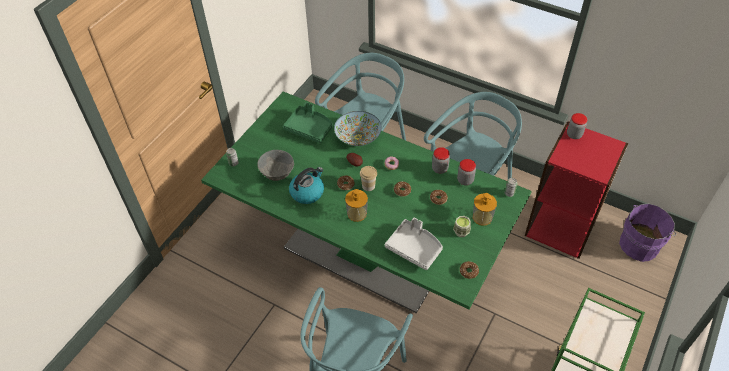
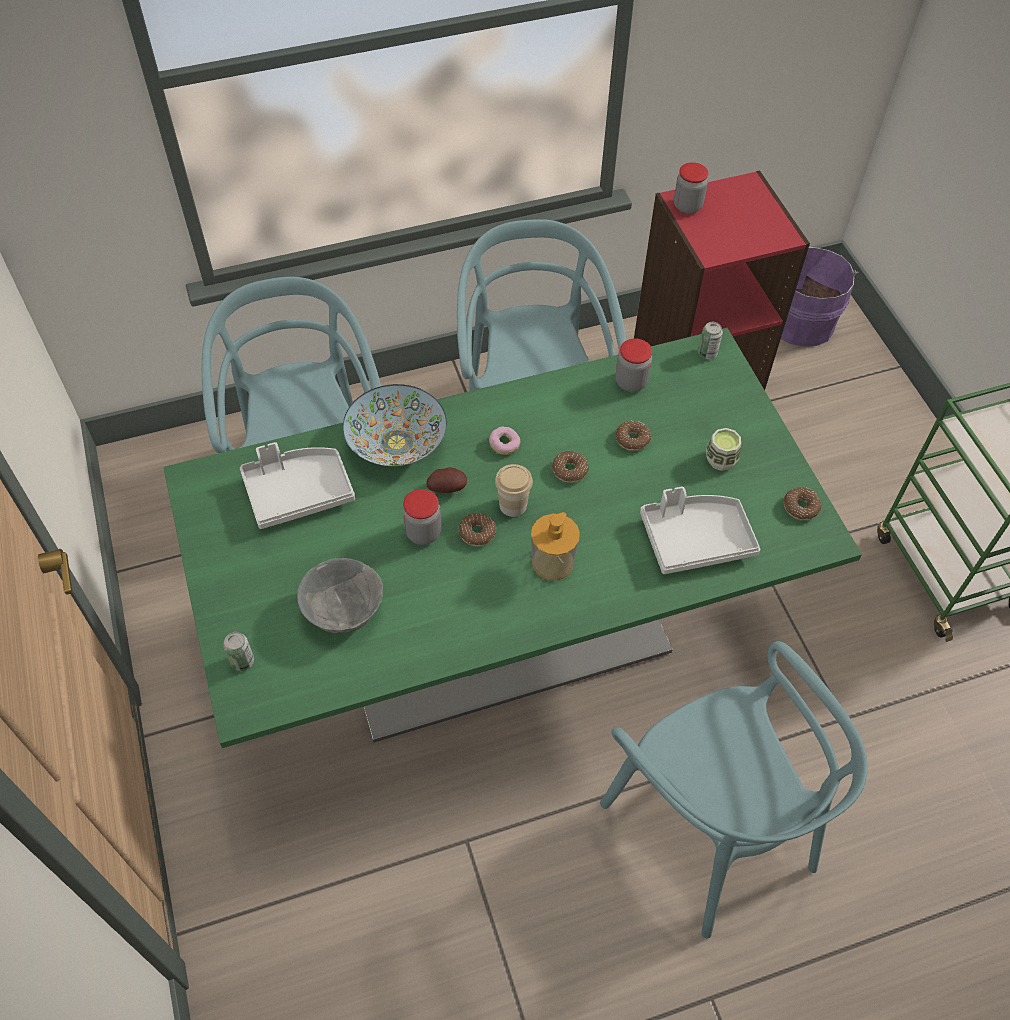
camera: 50 degrees left, 5 degrees up
(307, 192) = (435, 597): kettle -> none
(309, 128) = (298, 492): green tray -> grey tray
(439, 168) = (576, 393): jar -> jar (423, 532)
(482, 217) = (719, 416): soap dispenser -> none

